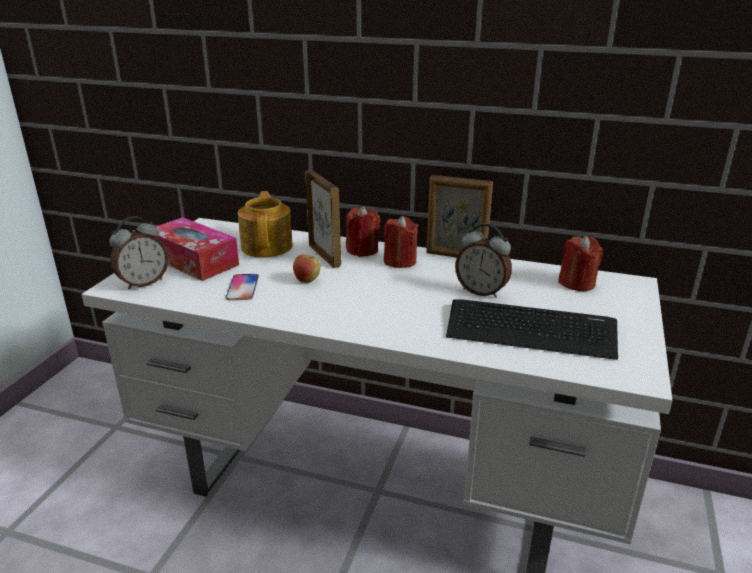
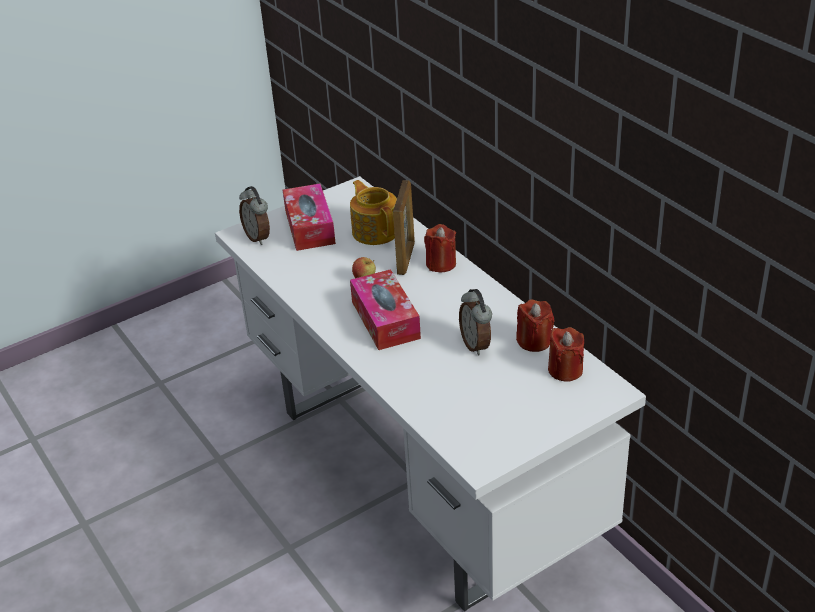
camera: 40 degrees right, 10 degrees up
(143, 283) = (258, 237): alarm clock -> alarm clock turned 60 degrees clockwise
(242, 288) = (315, 269): phone -> none
(267, 246) = (375, 231): teapot -> teapot turned 60 degrees counterclockwise
(372, 302) = (385, 320): none -> tissue box
(400, 261) = (455, 287): red candle -> red candle (534, 341)
(455, 256) = (506, 300): picture frame -> none
(530, 330) = (462, 394): keyboard -> none

